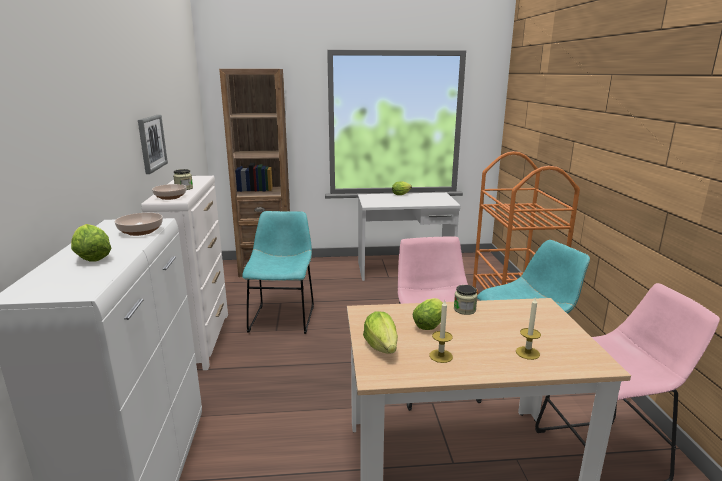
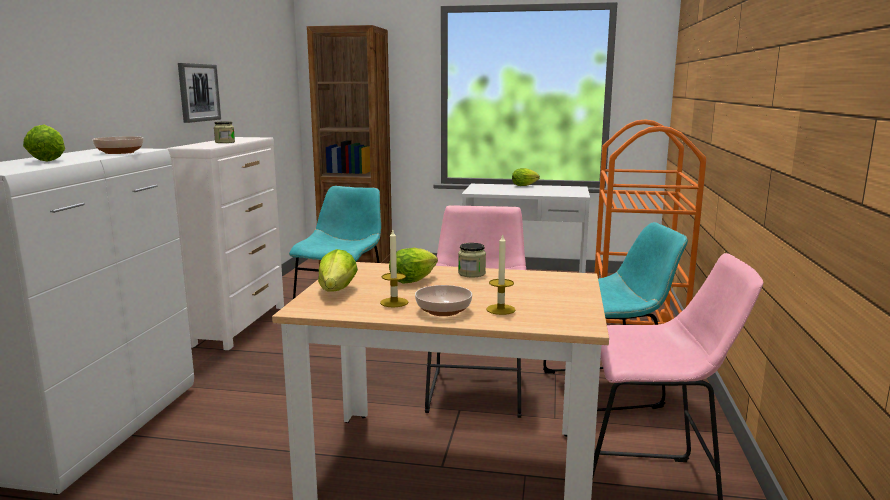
camera: 15 degrees right, 5 degrees down
(171, 197) = (201, 146): bowl -> bowl (444, 310)

